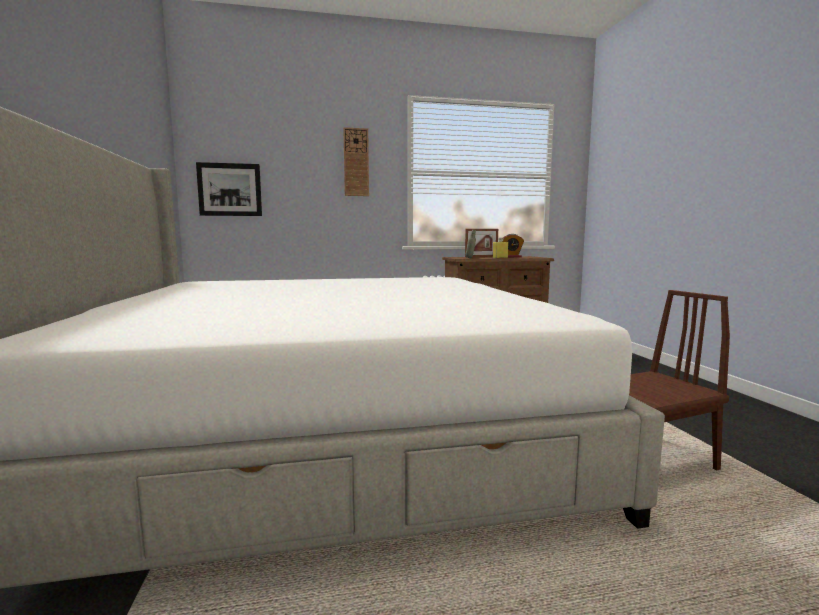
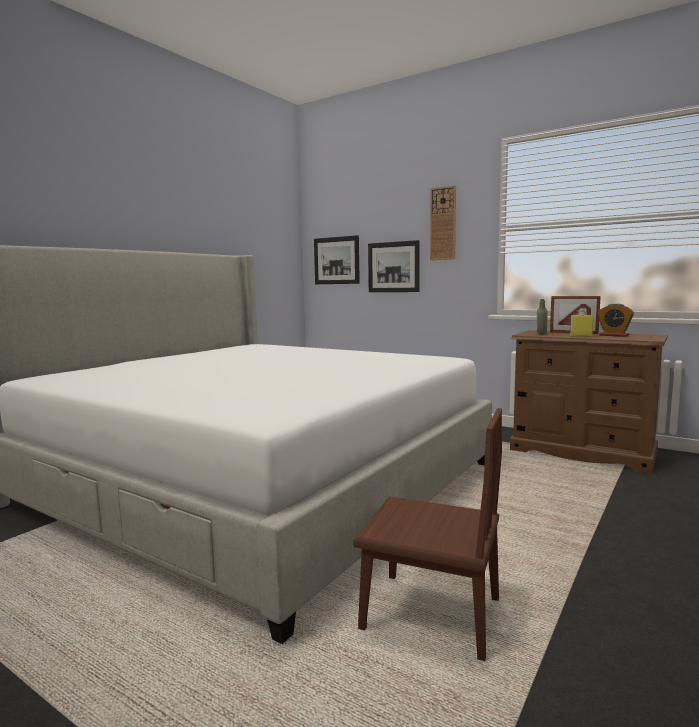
camera: 45 degrees right, 0 degrees up
(303, 200) = (393, 267): none -> picture

